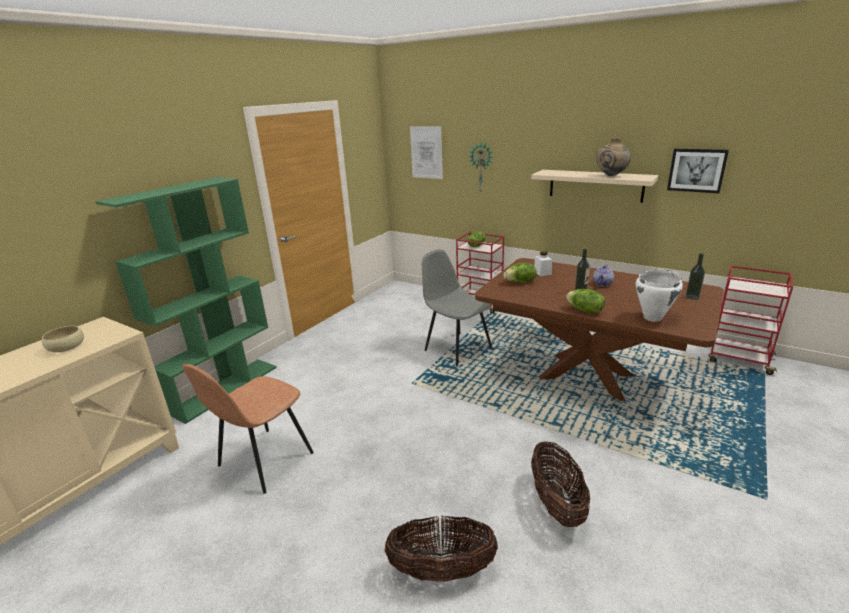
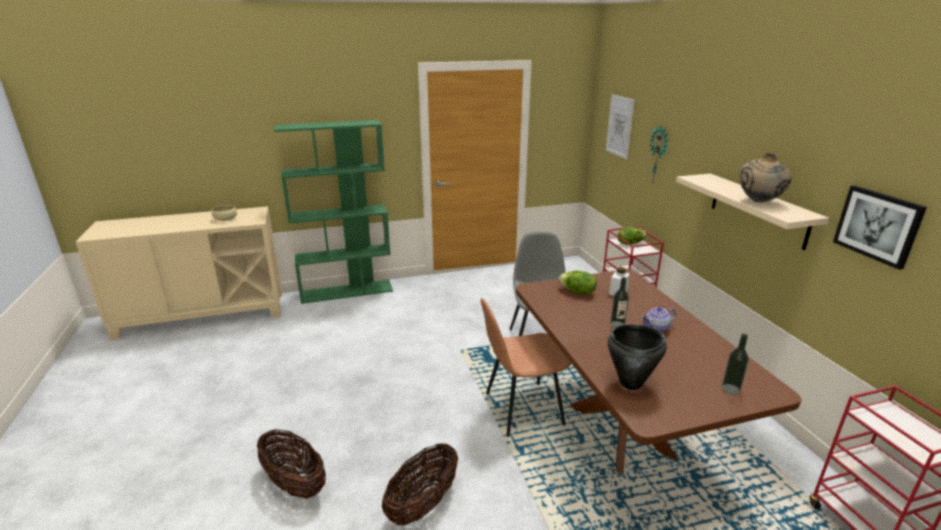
camera: 40 degrees right, 0 degrees up
(264, 461) = (305, 350): brown chair -> brown chair (521, 409)
(584, 310) = (578, 343): lettuce -> none
(653, 317) = (631, 384): white cooking pot -> black cooking pot

